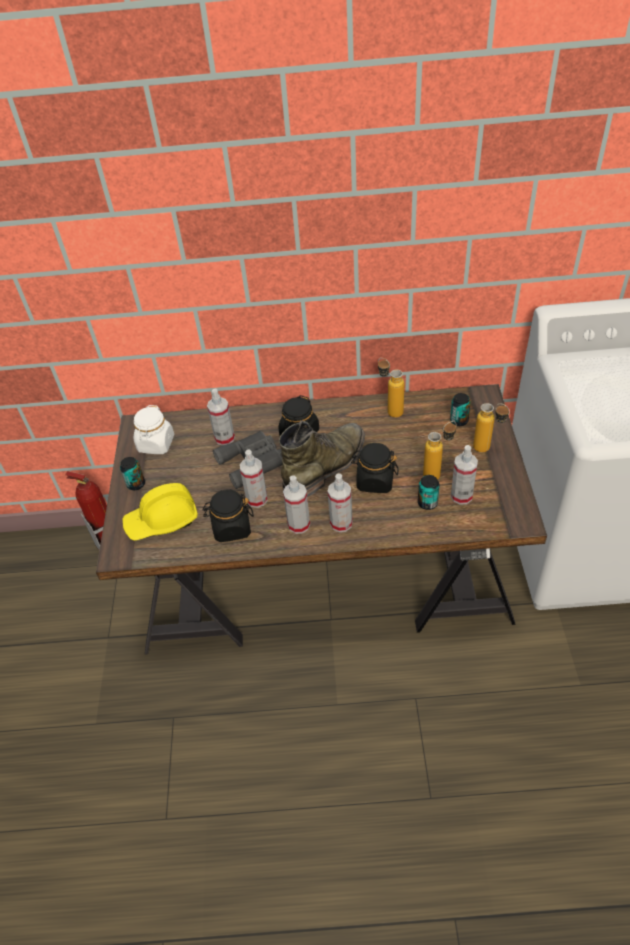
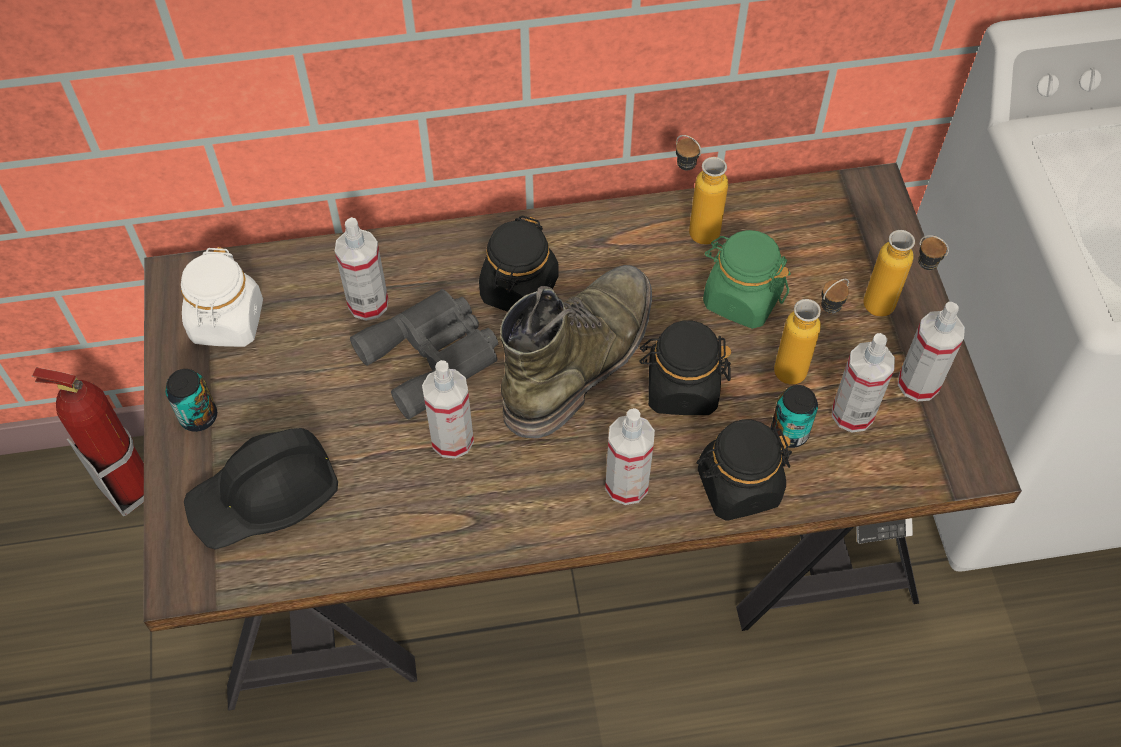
camera: 10 degrees left, 10 degrees up
(162, 521) = (265, 498): yellow hard hat -> black hard hat
(231, 528) = (409, 507): black jar -> black jar (738, 486)
(299, 524) = (543, 492): spray bottle -> spray bottle (918, 383)
(410, 442) = (741, 298): none -> green jar
(459, 421) = (829, 247): can -> none

